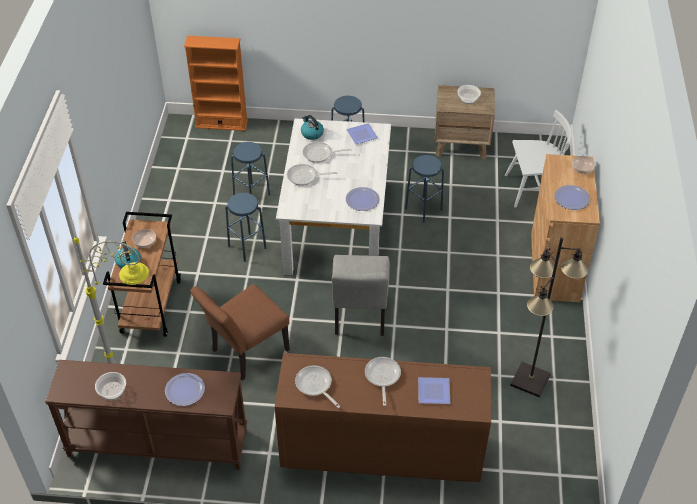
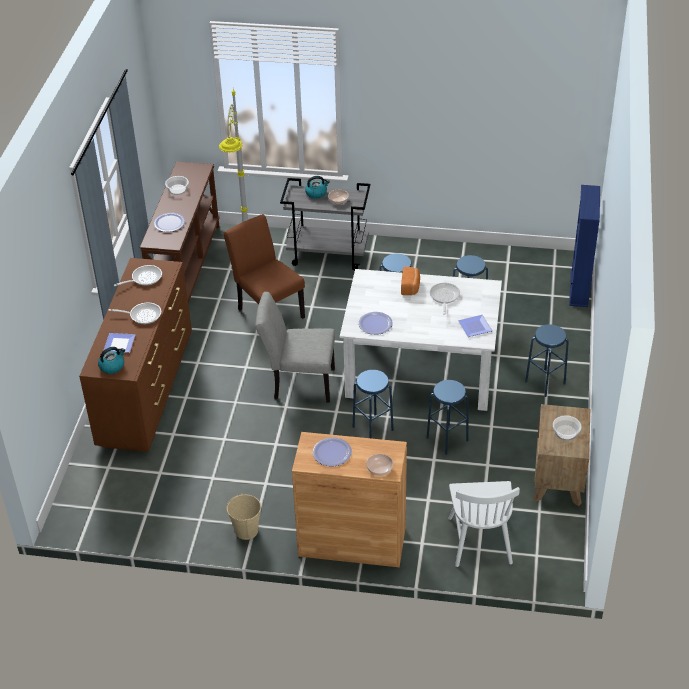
camera: 95 degrees right, 5 degrees down
(151, 306) = (328, 255): brown cart -> grey cart
(221, 124) = (579, 289): orange bookcase -> blue bookcase
(305, 177) = (410, 287): frying pan -> bread
(311, 133) = (477, 292): kettle -> kettle (112, 366)
(416, 258) = (372, 428): none -> blue stool
(530, 380) = (201, 501): black floor lamp -> none
(559, 341) = (246, 530): none -> beige bucket

